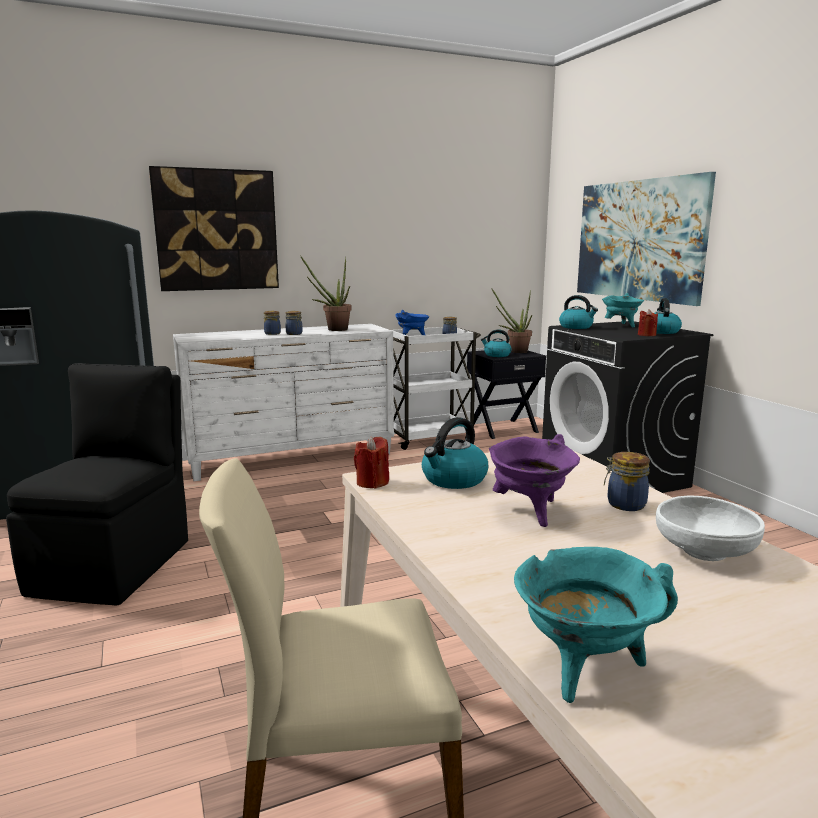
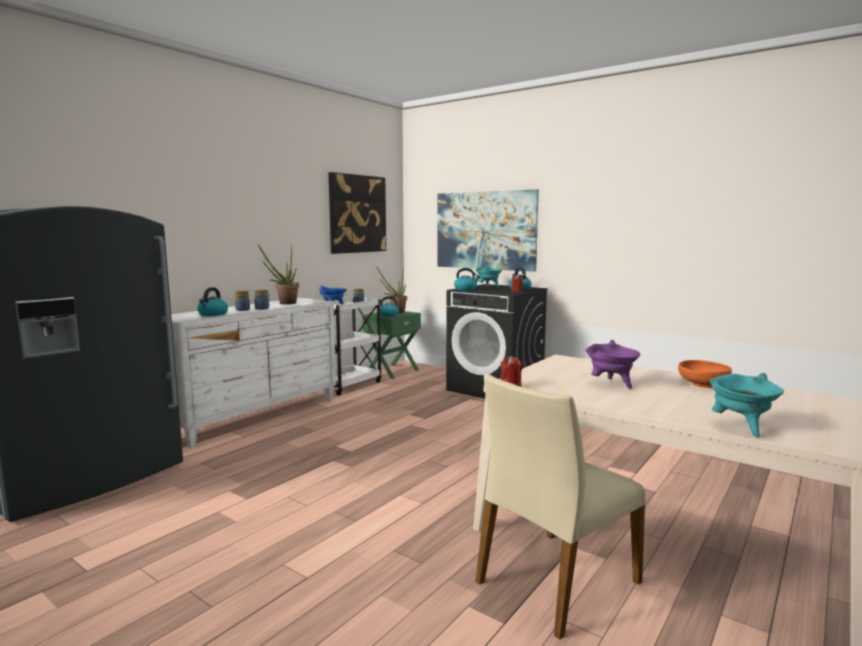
camera: 30 degrees left, 5 degrees down
(115, 565) = (212, 518): black chair -> none
(216, 230) = (182, 223): picture -> picture (357, 214)
(453, 480) = (547, 378): kettle -> kettle (213, 314)
(502, 428) = (391, 371): black nightstand -> green nightstand
(624, 504) = (641, 374): jar -> none
(704, 551) = (703, 385): white bowl -> orange bowl

